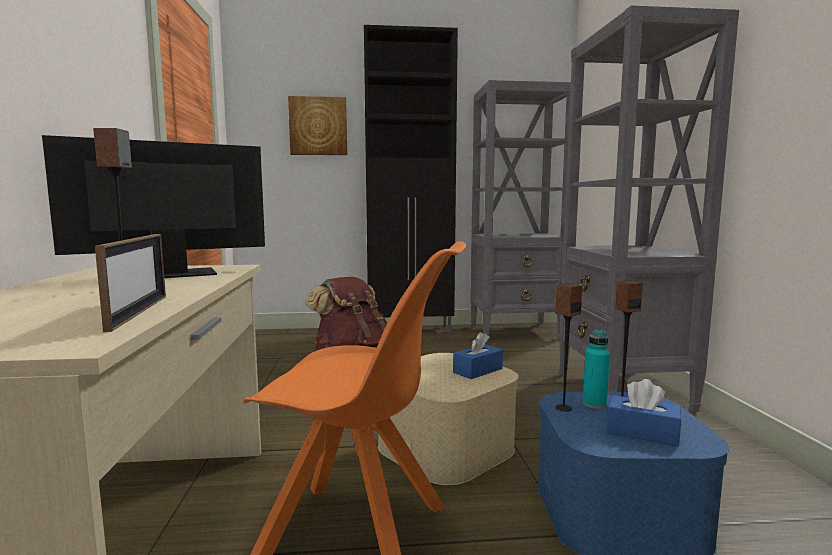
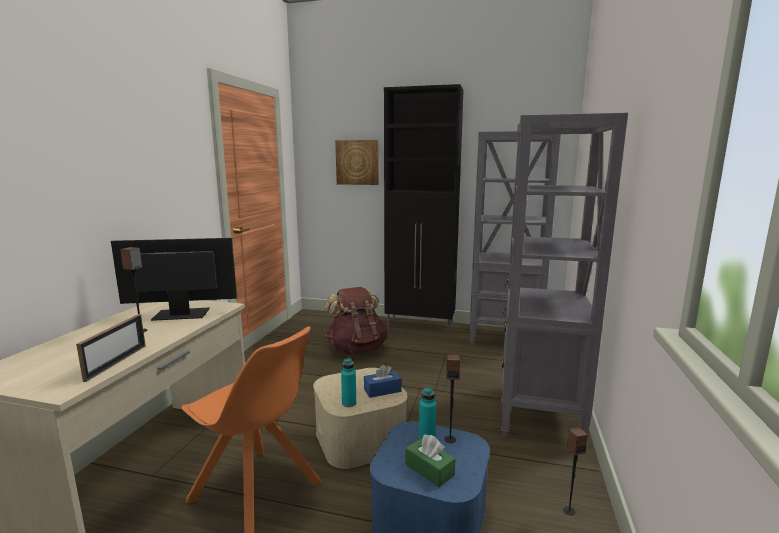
camera: 20 degrees right, 5 degrees up
(452, 388) = (349, 403): none -> turquoise bottle
(563, 408) = (401, 436): speaker -> speaker (569, 510)
(642, 432) = (429, 470): blue tissue box -> green tissue box

